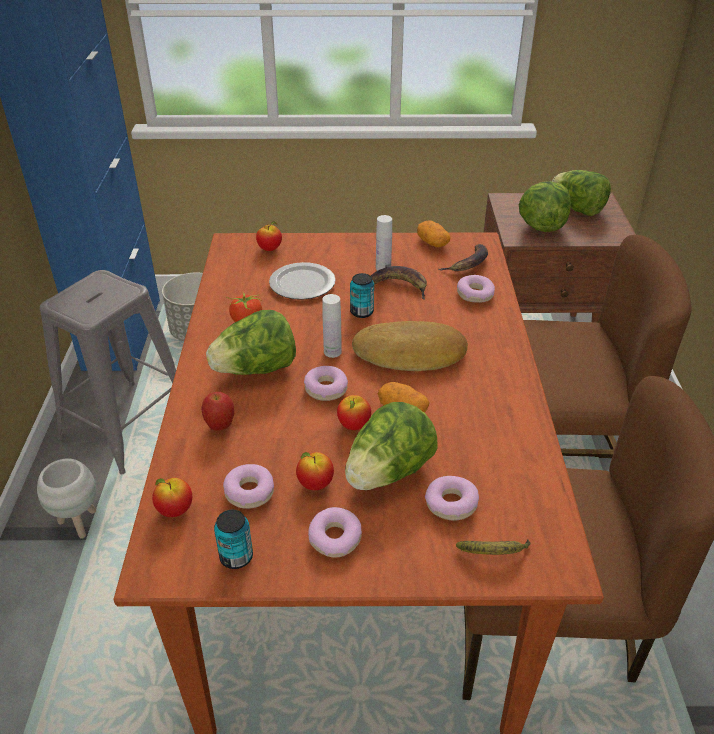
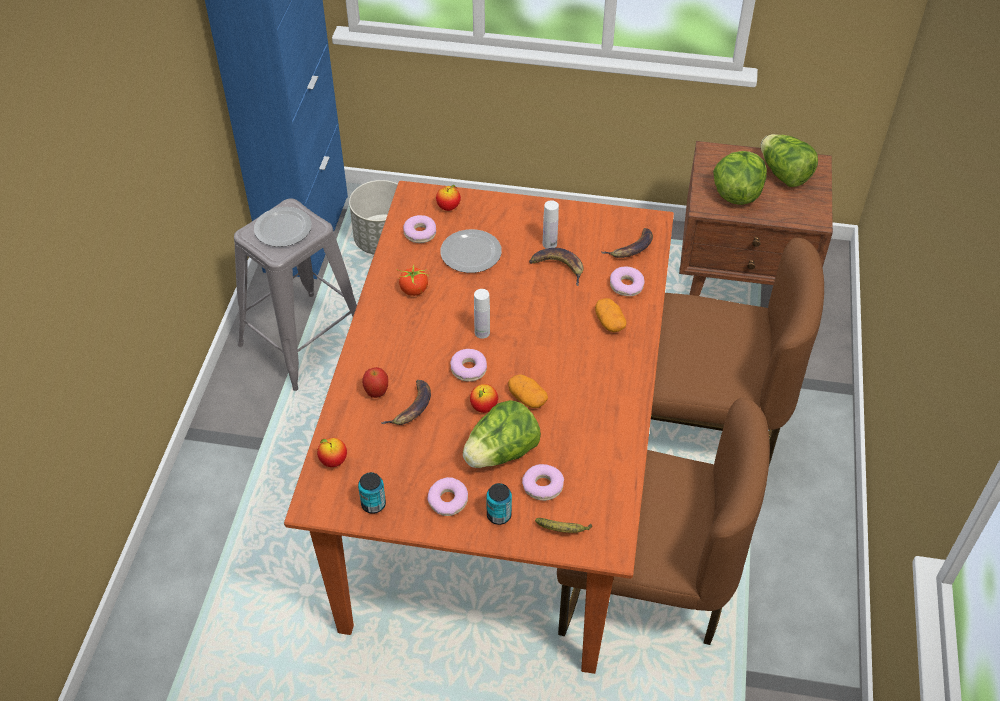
camera: 10 degrees right, 10 degrees up
(79, 523) = (254, 433): white planter -> none
(93, 295) = (282, 229): none -> plate
(249, 492) = (391, 454): donut -> donut (420, 233)
(256, 369) = (414, 342): lettuce -> none
(266, 437) = (411, 408): none -> banana
(315, 484) = (442, 454): apple -> none
(362, 312) = (517, 293): can -> can (499, 515)
(410, 354) = (549, 344): bread -> none
(432, 243) = (605, 218): potato -> potato (609, 322)

